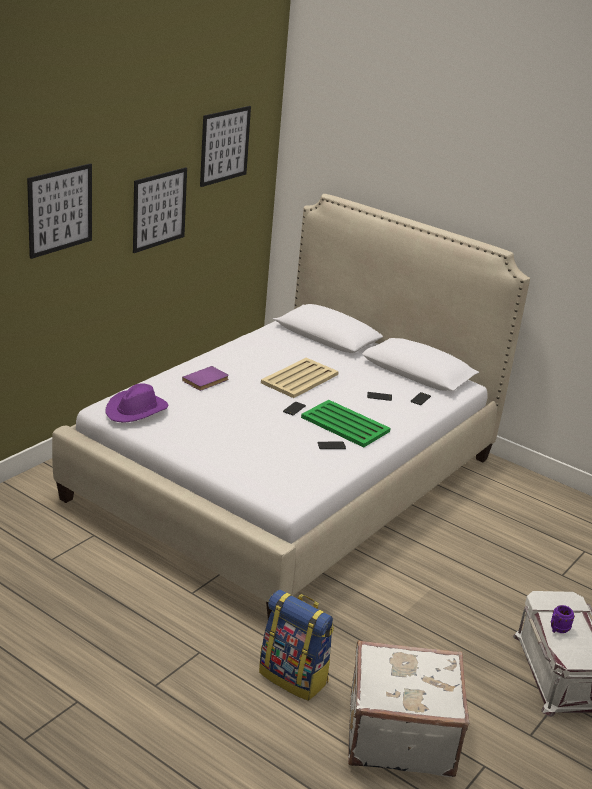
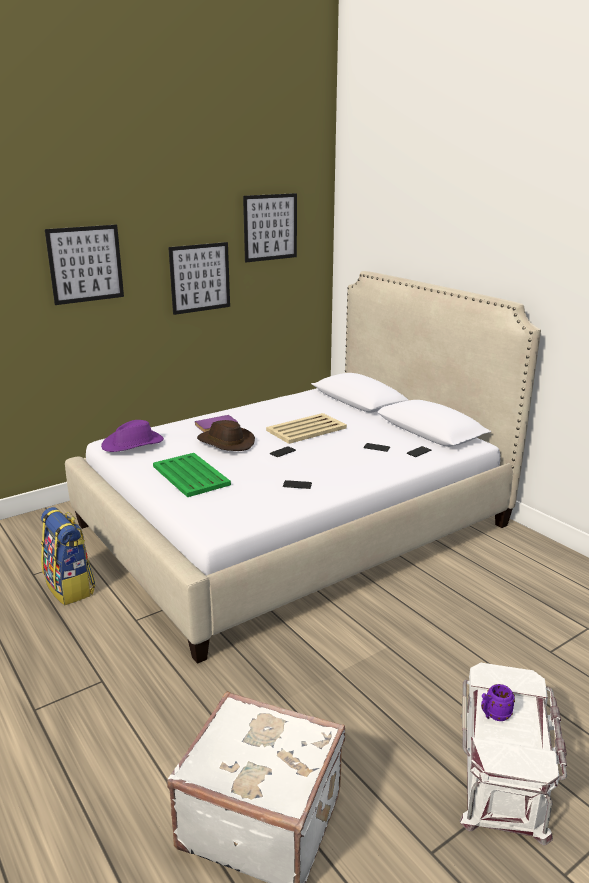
camera: 20 degrees right, 5 degrees down
(231, 401) = (225, 442): none -> brown hat
(294, 677) = (182, 724): backpack -> backpack (71, 588)
(344, 424) = (324, 467): green tray -> green tray (190, 475)

